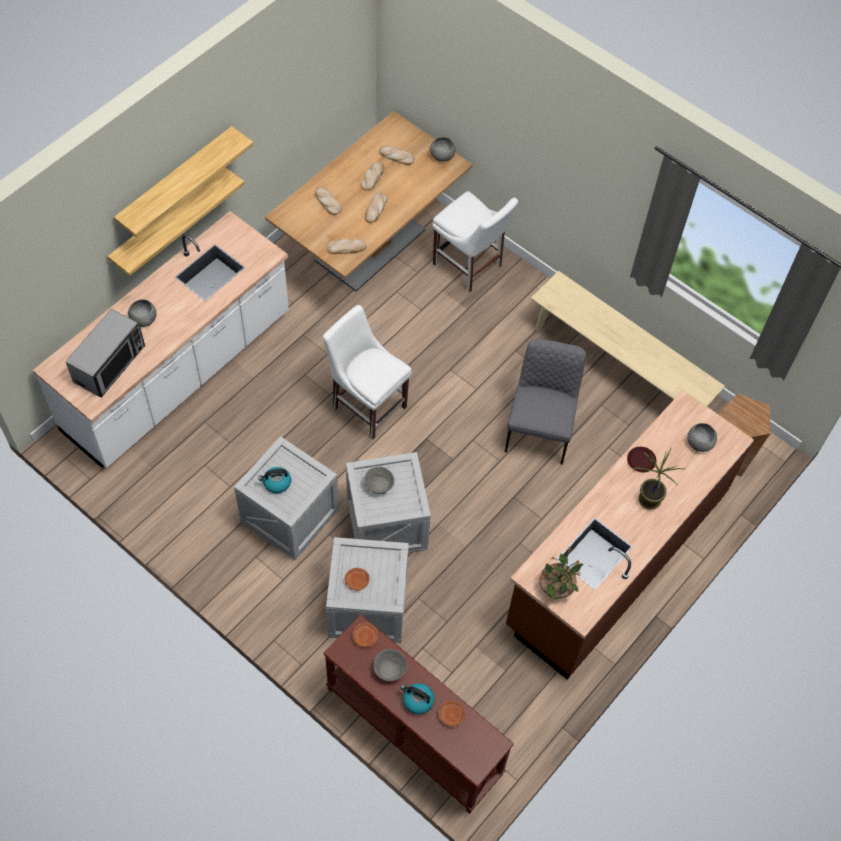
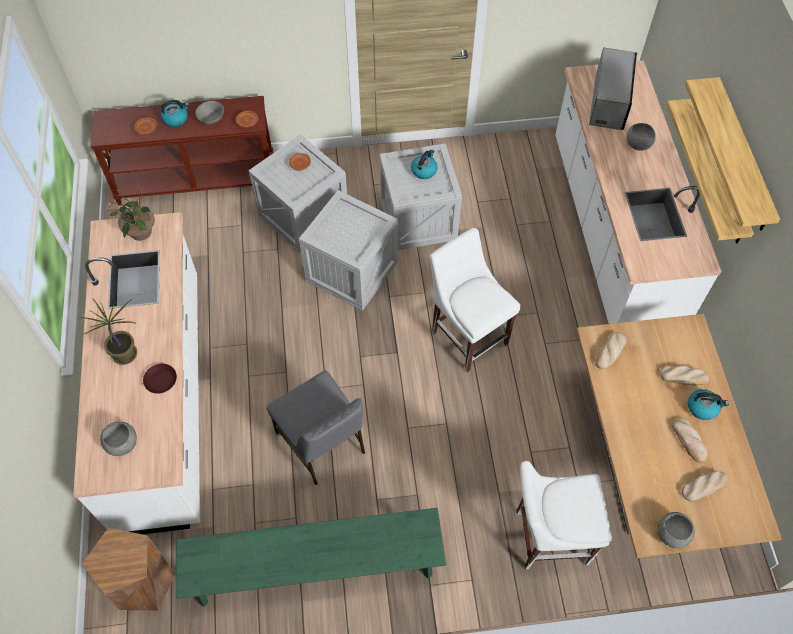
camera: 135 degrees right, 0 degrees up
(110, 364) = (609, 102): microwave -> microwave turned 150 degrees counterclockwise
(341, 182) = (702, 407): none -> kettle
(367, 405) = (467, 335): white chair -> white chair turned 120 degrees counterclockwise
(375, 209) = (642, 411): bread -> none
(379, 485) = (357, 228): grey bowl -> none
(616, 559) = (163, 399): brown counter -> white counter
(617, 369) = (315, 569): beige bench -> green bench

